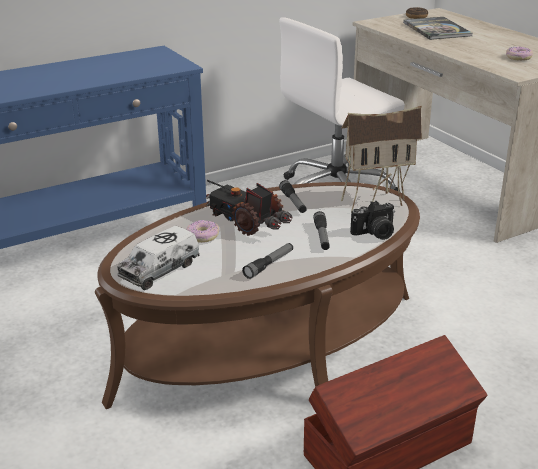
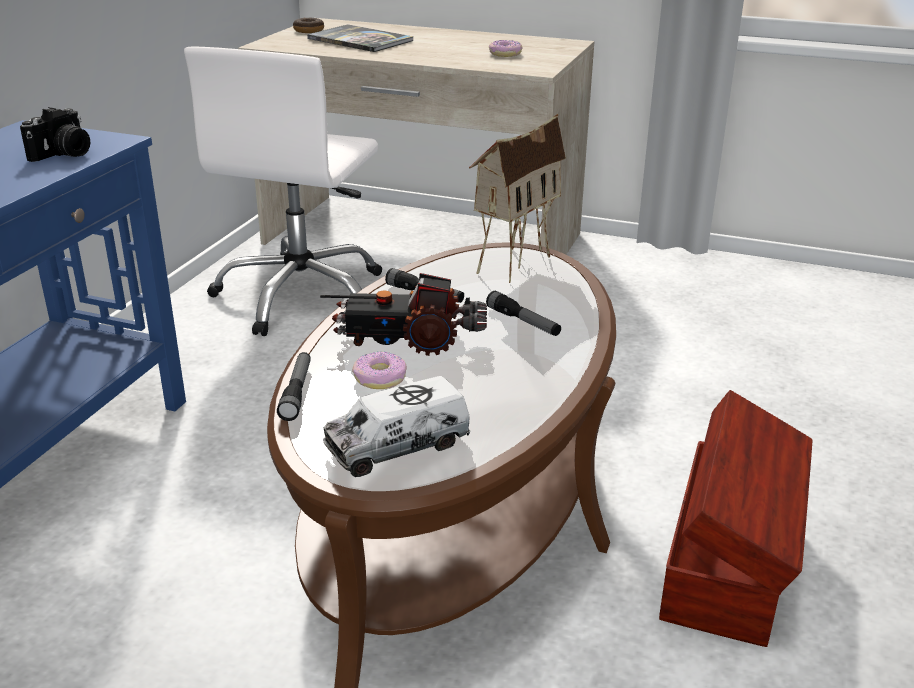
camera: 40 degrees left, 0 degrees up
(160, 270) = (397, 446): toy truck -> toy truck turned 60 degrees clockwise
(269, 265) = (520, 379): flashlight -> flashlight (297, 392)
(375, 233) = (574, 297): camera -> camera (63, 154)

